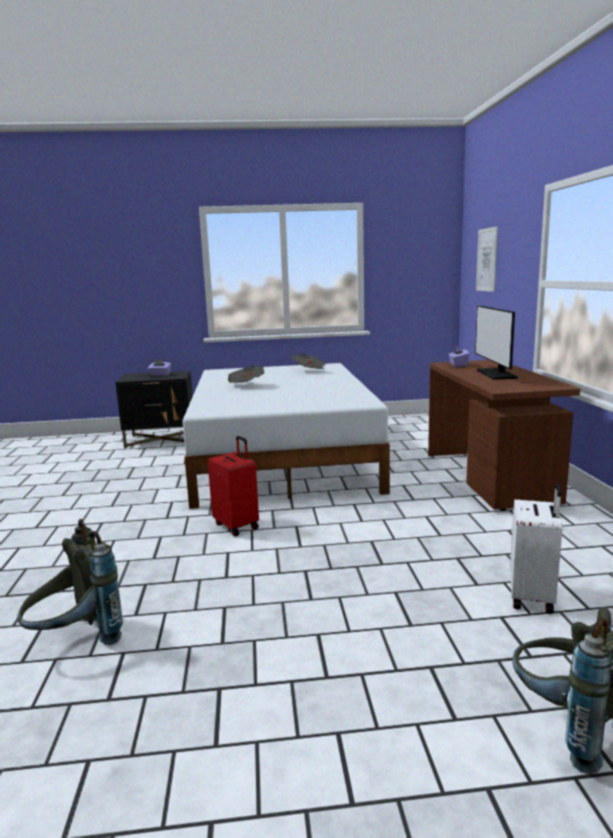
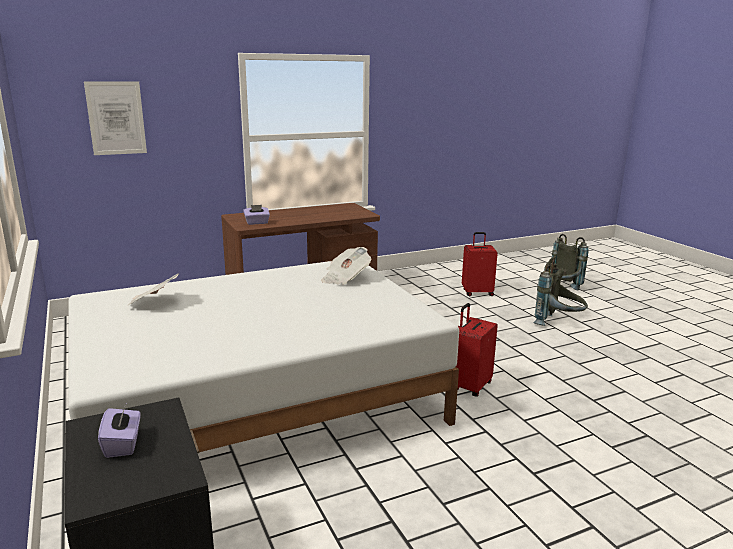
camera: 110 degrees left, 5 degrees up
(76, 641) = (672, 402): grey backpack -> grey backpack (558, 324)
(246, 385) = (266, 326): newspaper -> newspaper (345, 278)
(496, 374) = (305, 214): monitor -> none
(533, 597) = (477, 292): white suitcase -> red suitcase

